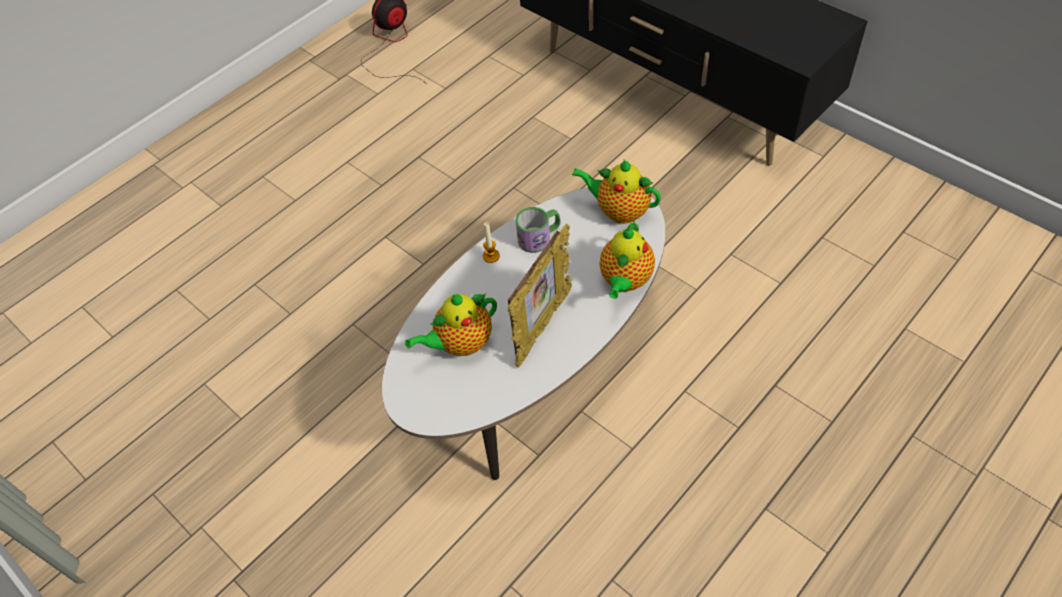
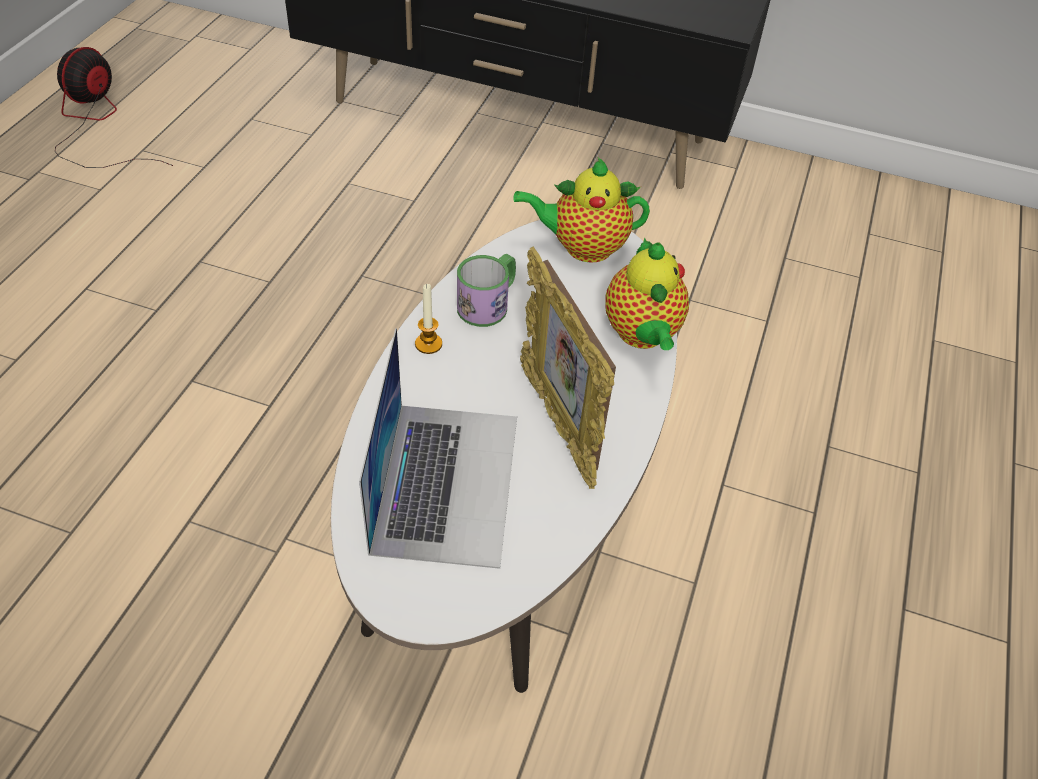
camera: 30 degrees left, 5 degrees down
(461, 344) = (446, 481): teapot -> laptop
(542, 327) = (558, 424): picture frame -> picture frame turned 150 degrees clockwise

